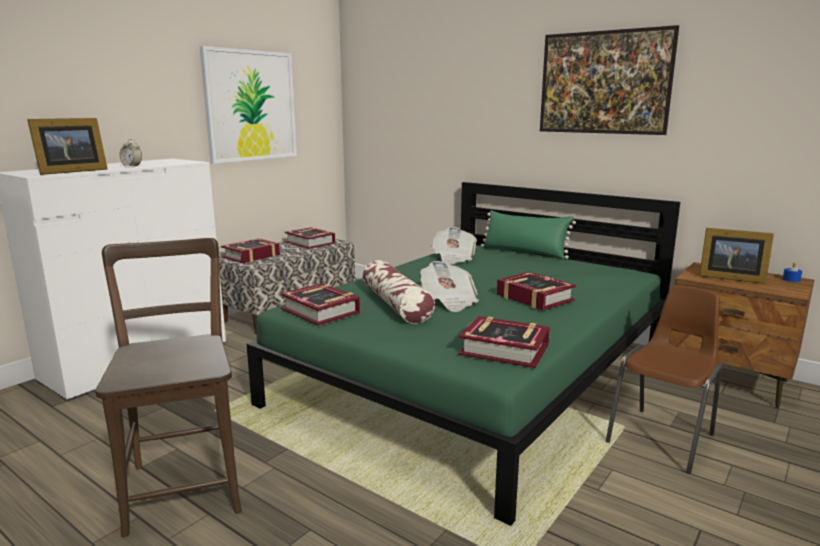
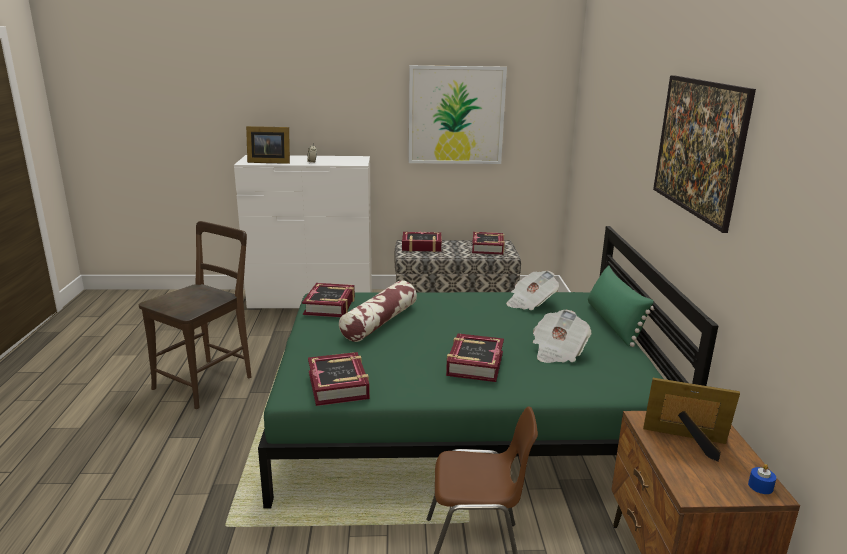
camera: 50 degrees right, 5 degrees up
(448, 301) = (414, 336): newspaper -> newspaper (557, 351)
(729, 277) = (687, 442): picture frame -> picture frame turned 120 degrees clockwise

